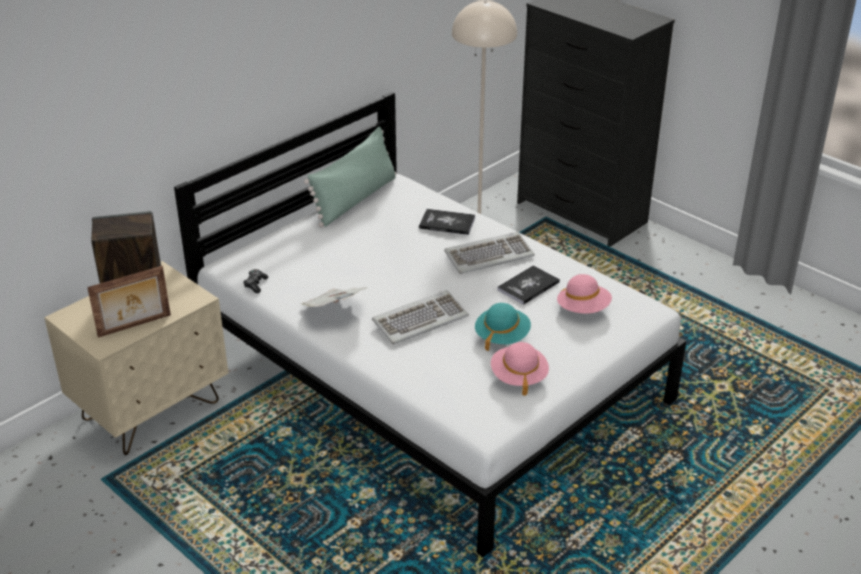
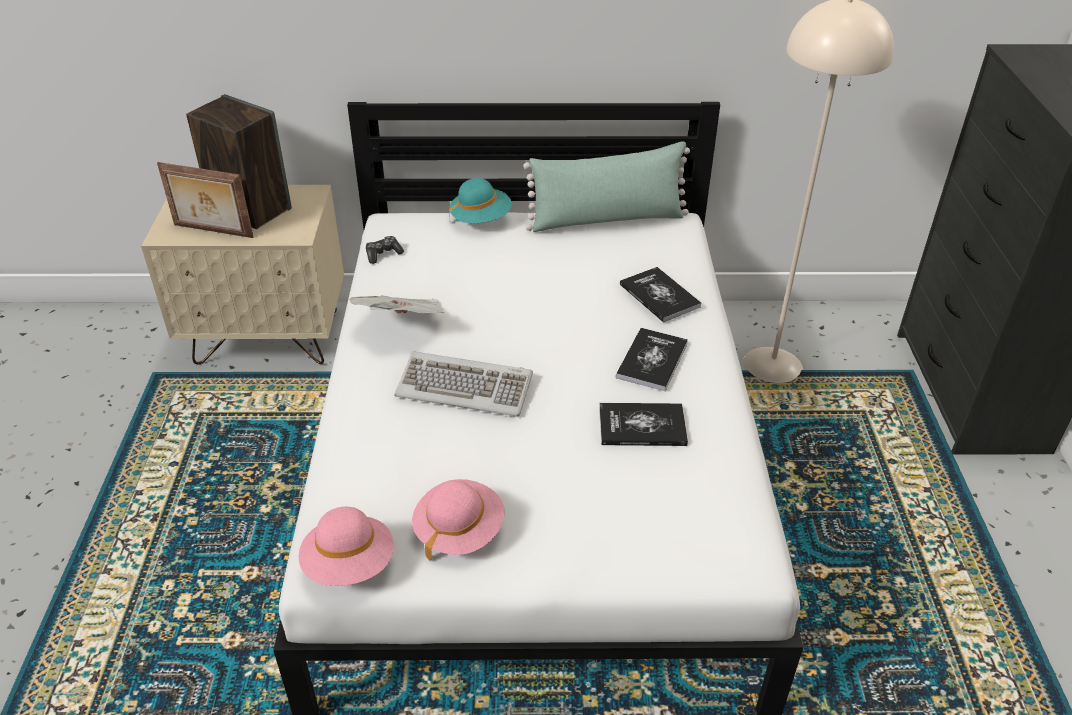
camera: 45 degrees right, 5 degrees up
(489, 255) = (652, 360): keyboard -> book
(502, 336) = (518, 467): turquoise hat -> turquoise hat (481, 219)
(583, 309) = (665, 501): pink hat -> pink hat (349, 564)

